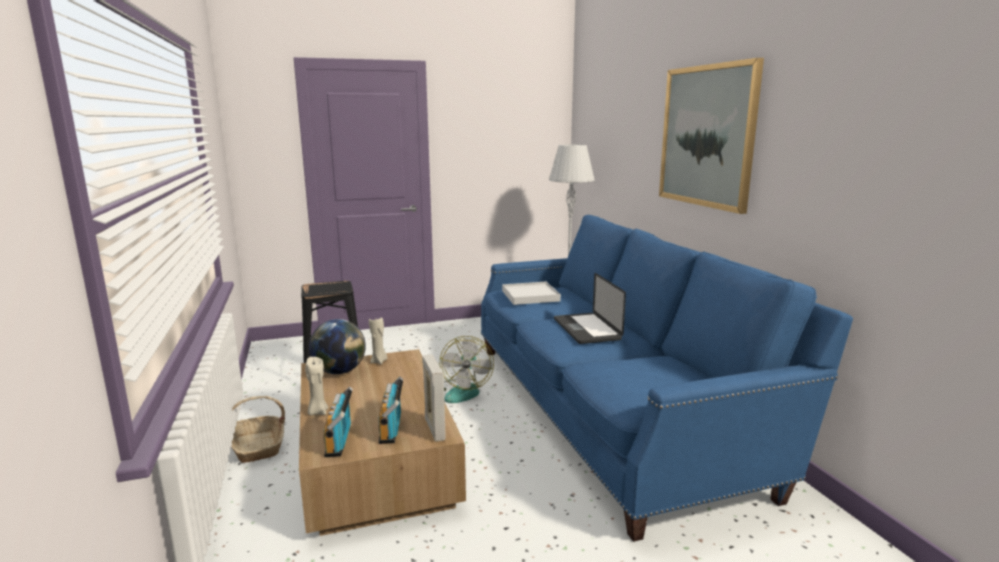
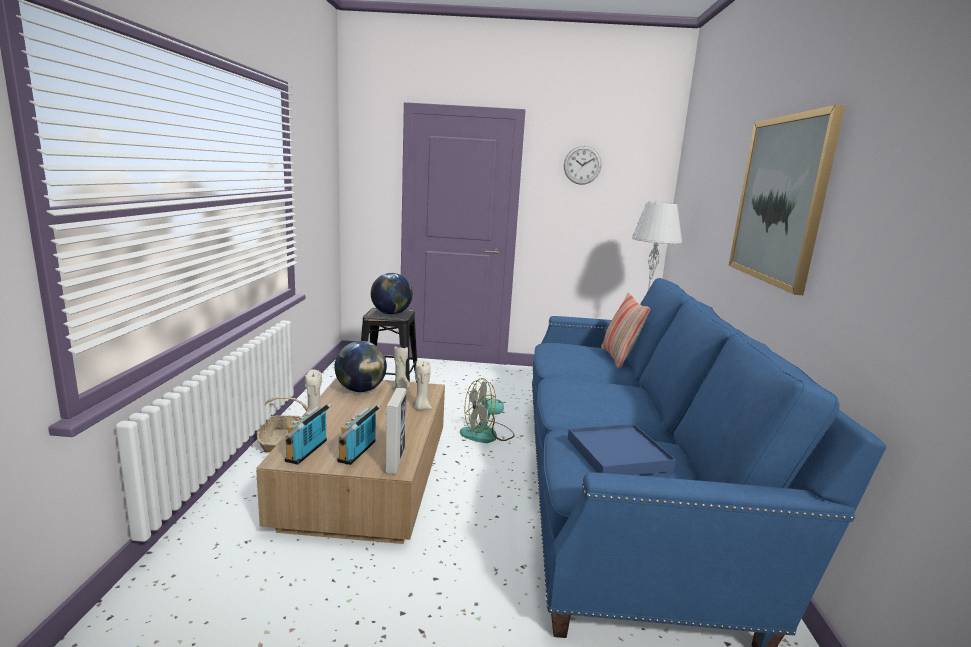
camera: 20 degrees right, 0 degrees up
(329, 287) = (391, 313): none -> globe
(415, 375) = (421, 407): none -> beige candle
(463, 391) = (487, 434): fan -> fan turned 45 degrees clockwise
(486, 114) = (582, 165): none -> wall clock
(530, 296) = (574, 353): white tray -> none
(569, 293) = (619, 358): none -> pillow
(586, 329) = (602, 397): laptop -> none
(640, 372) = (618, 454): none -> blue tray

